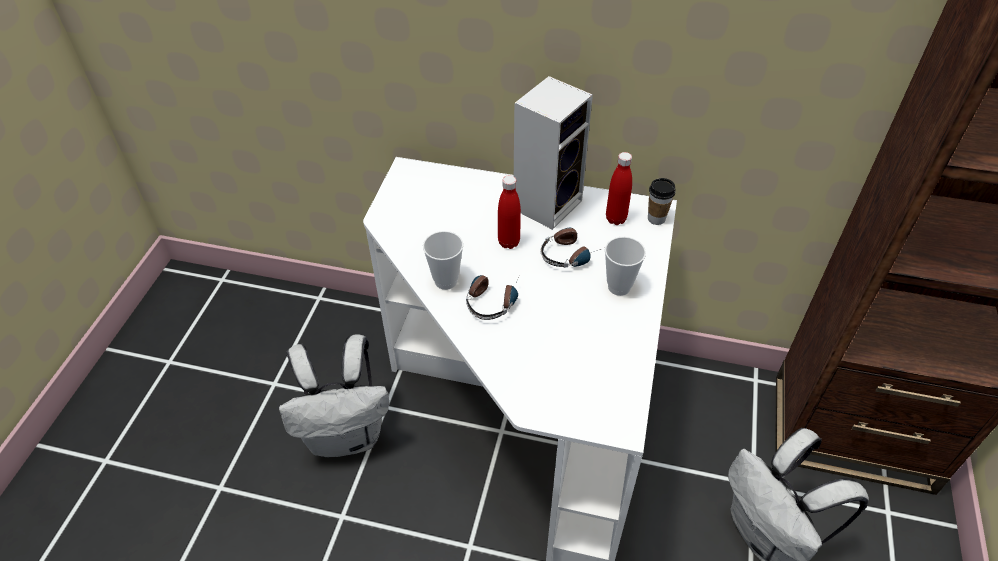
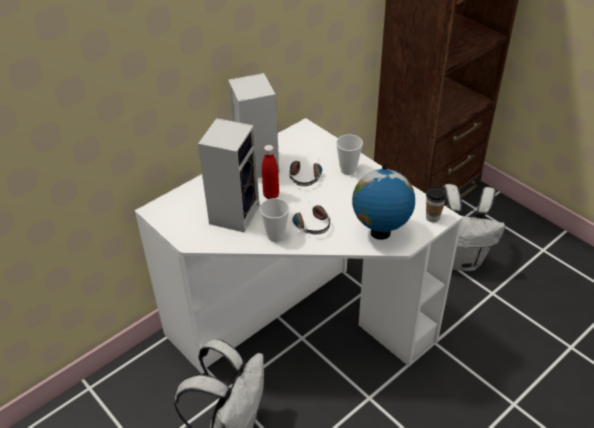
camera: 55 degrees left, 5 degrees down
(453, 228) = (234, 213): none -> speaker
(531, 375) = (380, 233): none -> globe
(616, 219) = (296, 145): red bottle -> none
(656, 218) = (312, 131): cup -> cup (432, 217)

